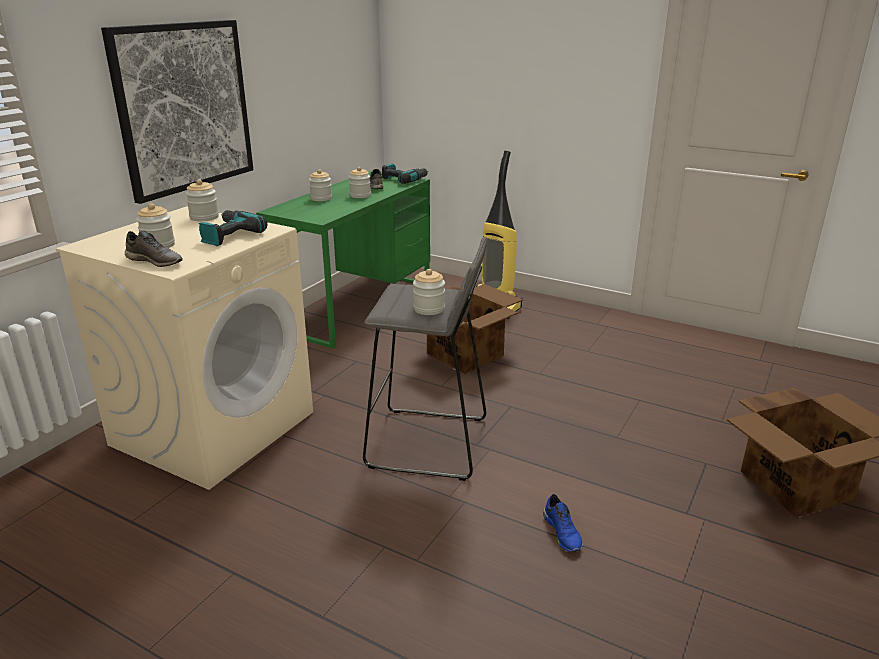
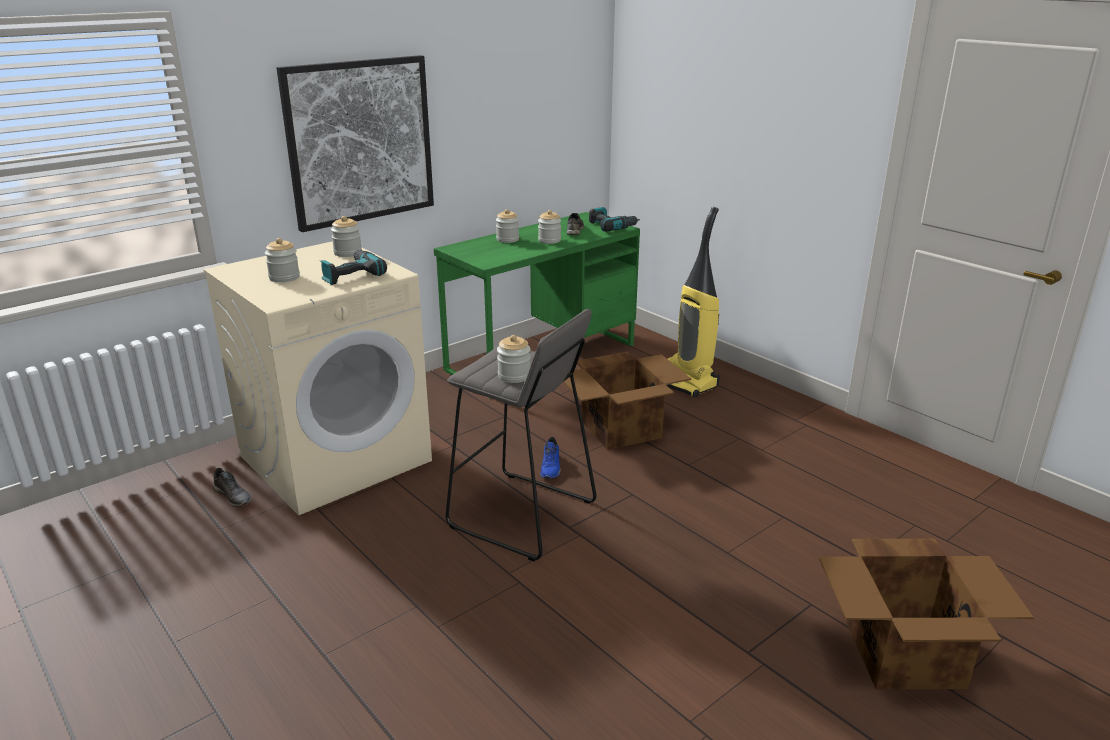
camera: 20 degrees right, 0 degrees up
(155, 261) = (268, 293): grey shoe -> grey shoe (233, 496)
(563, 532) = (597, 637): blue shoe -> blue shoe (551, 467)

